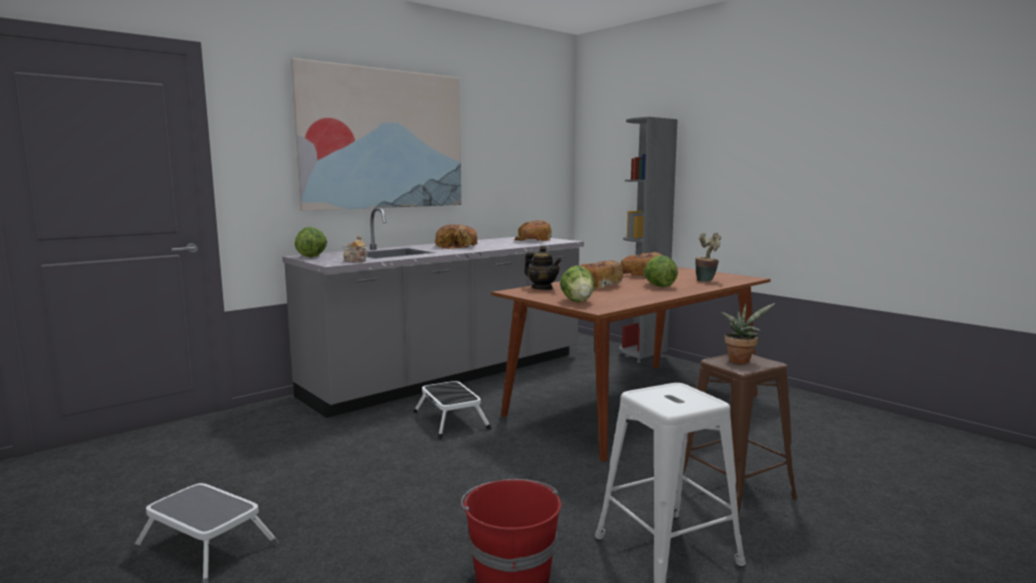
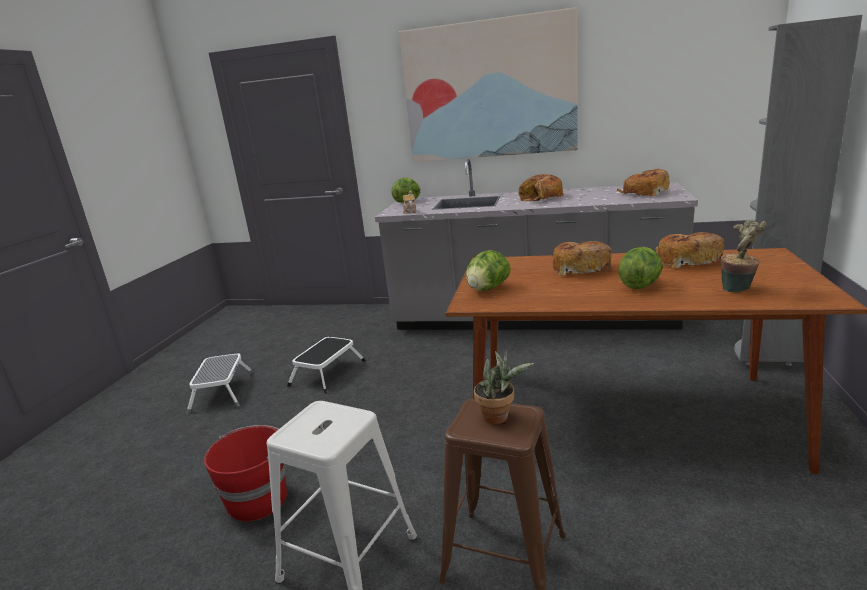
camera: 55 degrees right, 10 degrees up
(450, 420) = (453, 362): black step ladder -> black step ladder (327, 373)
(542, 288) = (518, 262): teapot -> none

